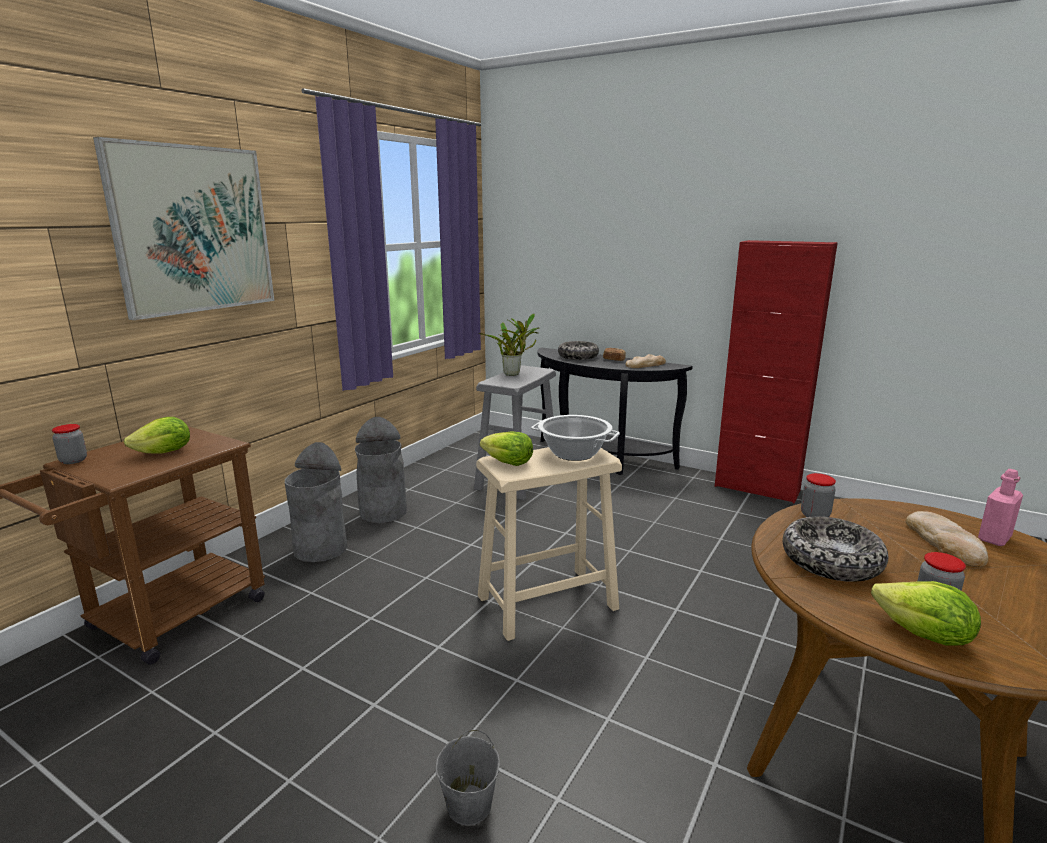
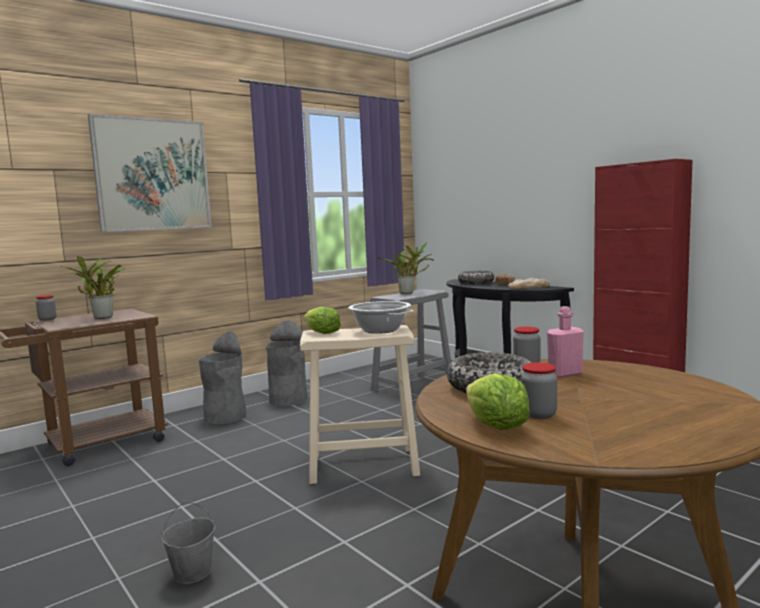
camera: 20 degrees right, 10 degrees down
(164, 453) = (101, 318): lettuce -> potted plant
(945, 543) = (626, 385): bread -> none
(994, 538) = (686, 386): pink bottle -> pink bottle (565, 374)

